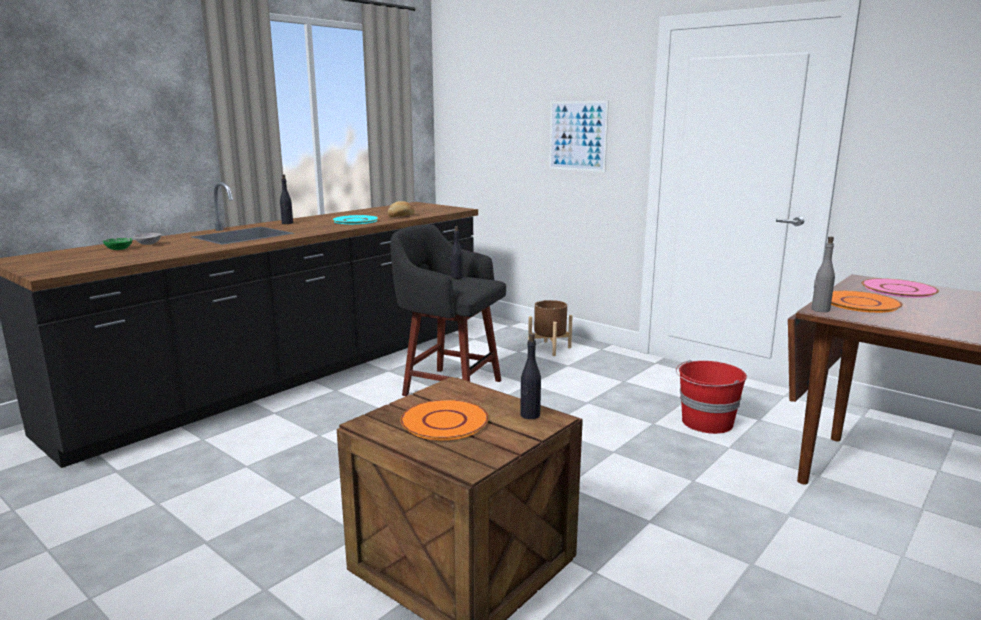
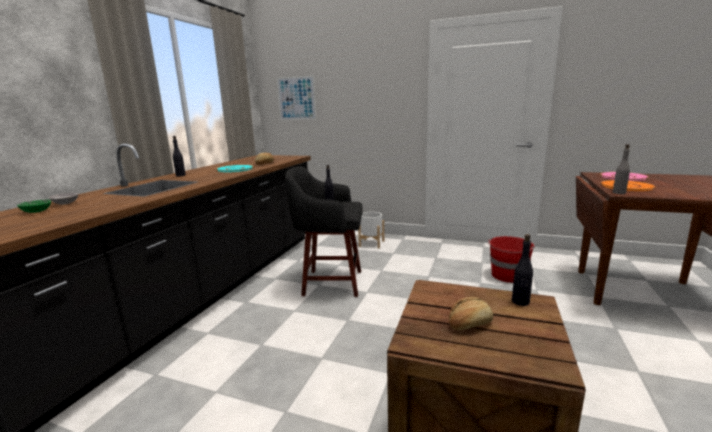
camera: 20 degrees left, 0 degrees up
(444, 422) = (469, 324): orange plate -> bread
(549, 348) = (371, 243): brown planter -> white planter
(577, 136) = (373, 102): picture -> picture (296, 98)

